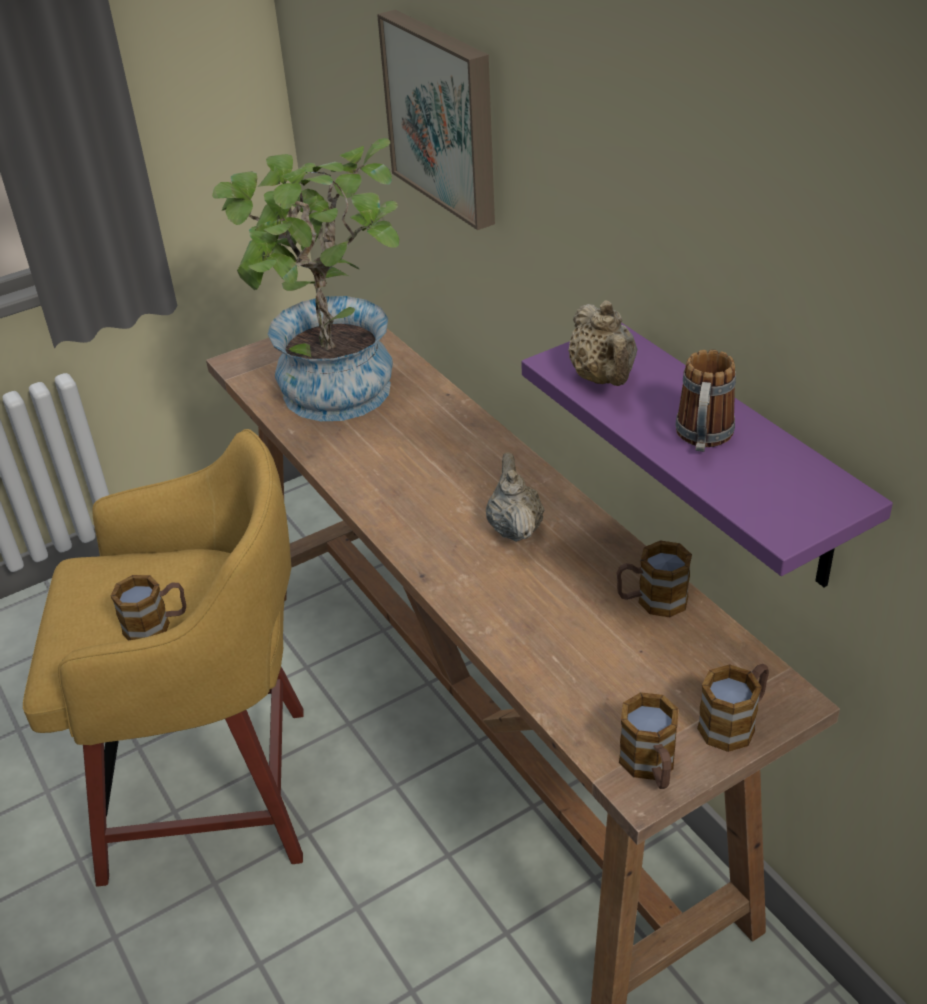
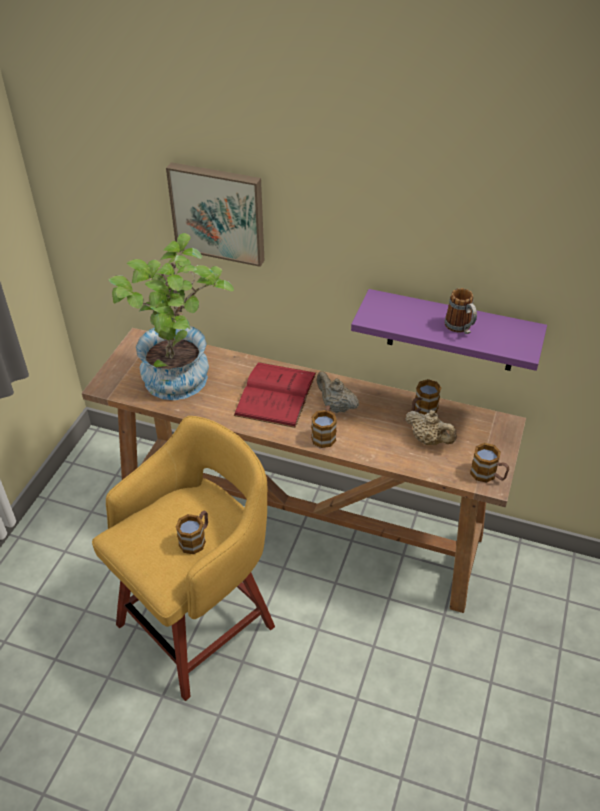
camera: 40 degrees left, 5 degrees up
(446, 470) = (276, 394): none -> red book
(603, 379) = (394, 318): beige teapot -> beige teapot (429, 440)
(734, 722) = (498, 442): mug -> mug (324, 434)

